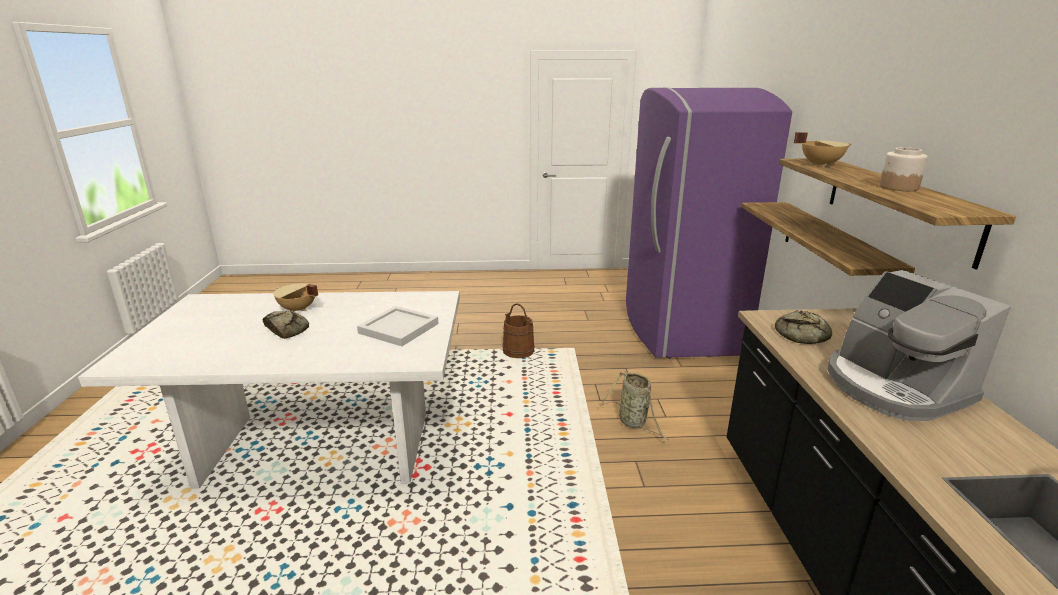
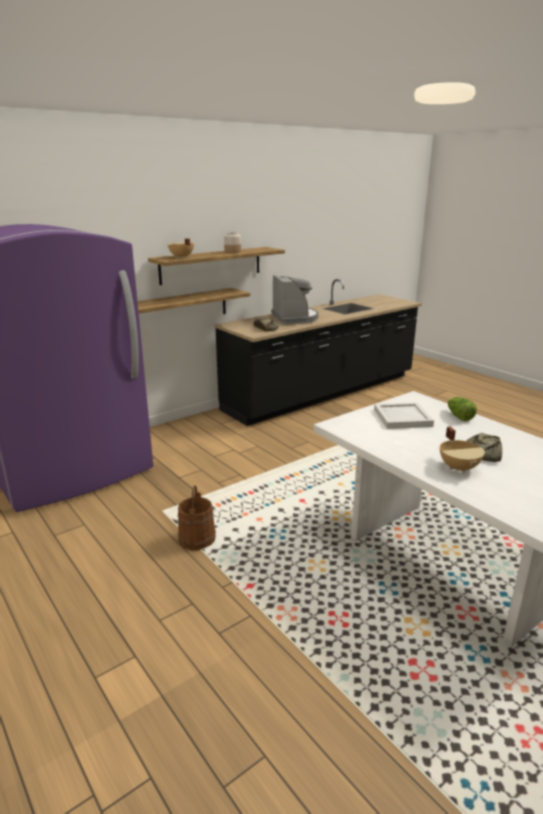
camera: 125 degrees left, 0 degrees up
(344, 358) = (459, 416): none -> lettuce
(634, 422) = (253, 457): basket -> none
(893, 387) = (295, 318): coffee machine -> coffee machine turned 45 degrees counterclockwise

